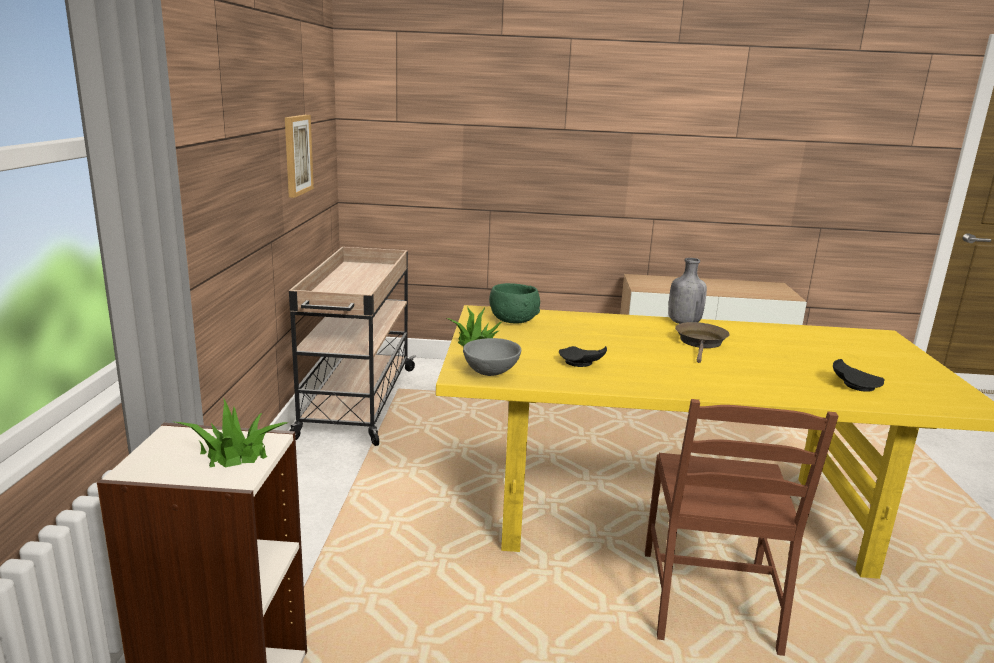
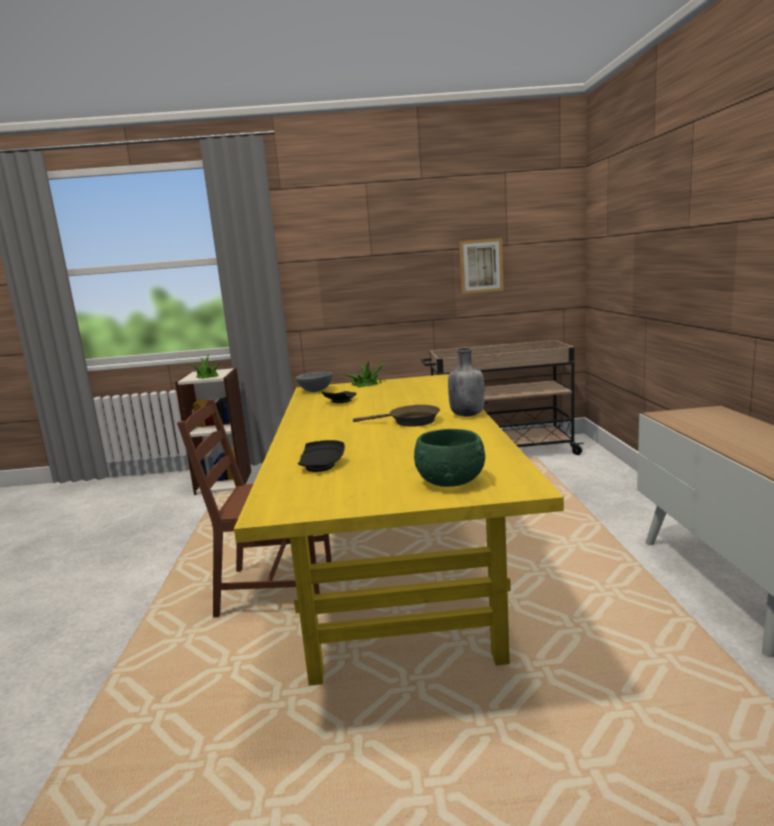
camera: 85 degrees right, 5 degrees down
(513, 320) = (424, 383): green bowl -> green bowl (451, 481)

